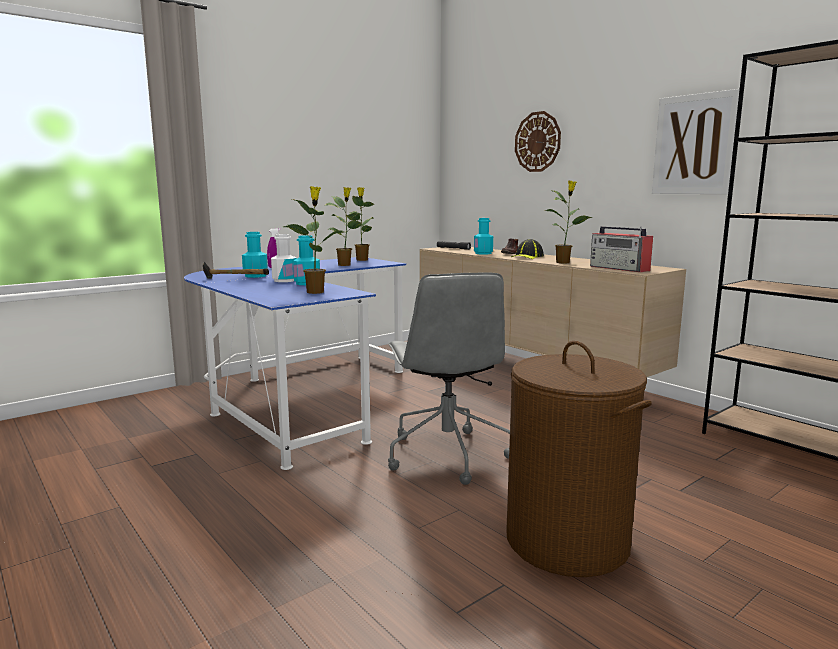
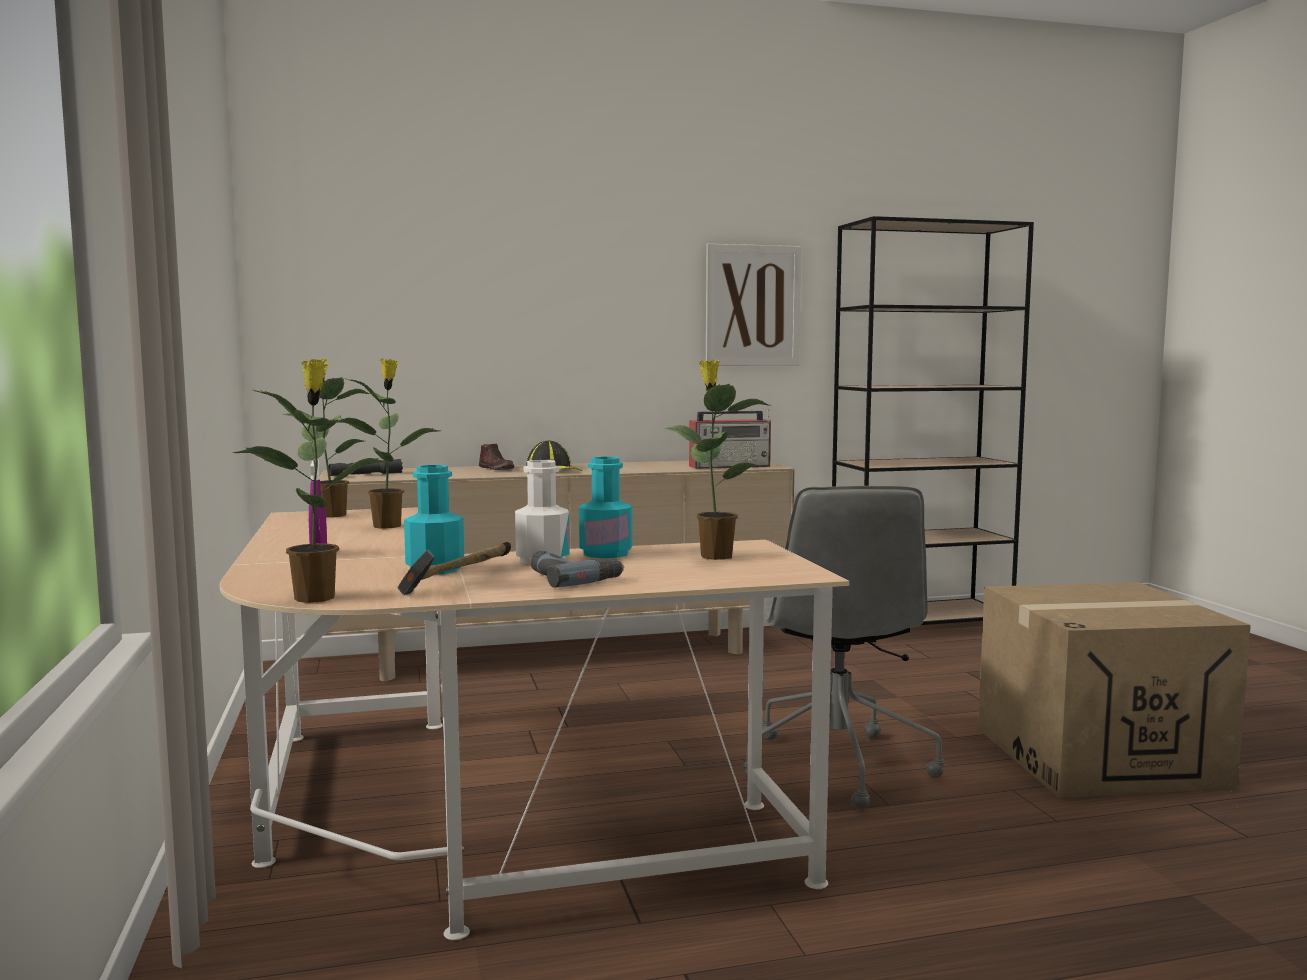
camera: 65 degrees left, 5 degrees down
(250, 285) = (572, 577): none -> power drill
(299, 398) = (465, 829): blue desk -> beige desk
(445, 453) = (834, 763): grey office chair -> grey office chair turned 75 degrees clockwise
(483, 253) = (469, 474): turquoise bottle -> none
(537, 142) = (502, 284): wall clock -> none
(563, 262) = (641, 469): potted plant -> potted plant (316, 597)
(567, 541) = (1098, 756): brown laundry basket -> cardboard box

